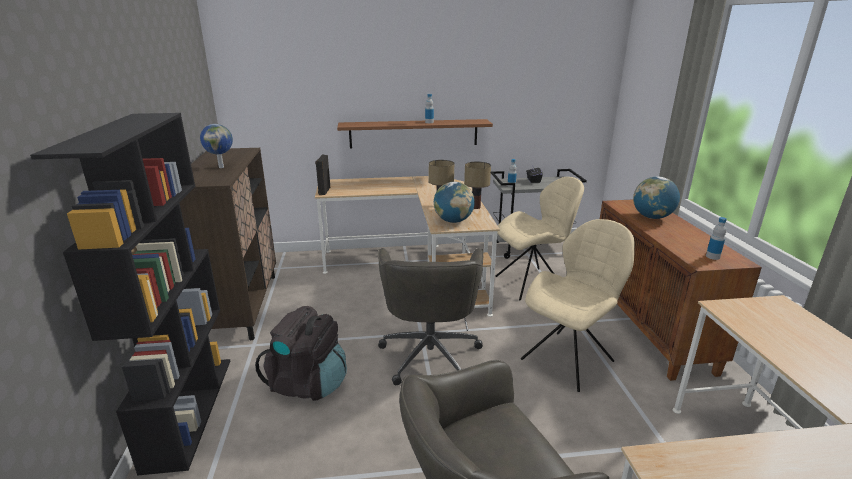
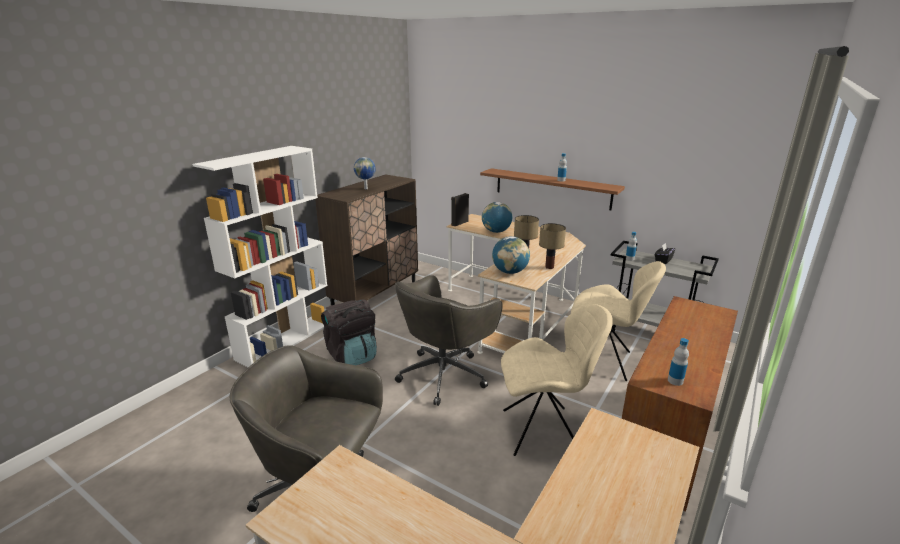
camera: 40 degrees right, 0 degrees up
(189, 409) = (285, 340): black bookcase -> white bookcase
(652, 217) = (694, 327): globe -> globe (496, 231)

